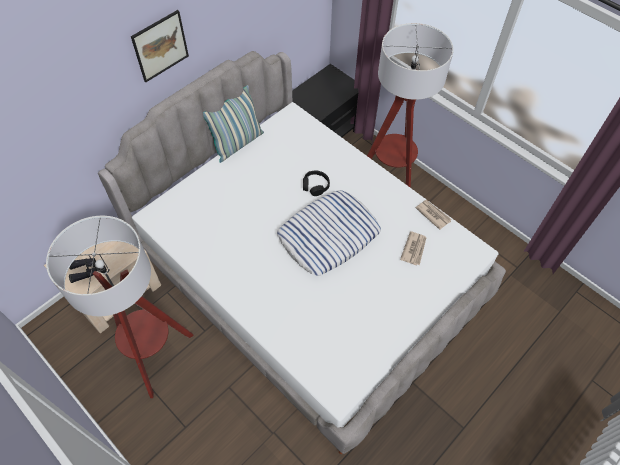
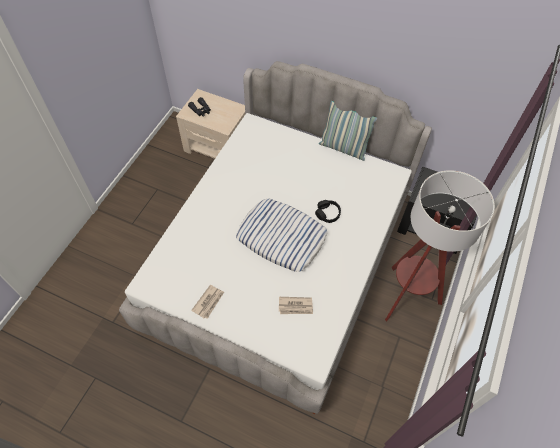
camera: 70 degrees right, 0 degrees up
(155, 356) = (177, 187): floor lamp -> none
(160, 46) = (332, 30): picture -> none
(433, 214) = (340, 313): newspaper -> newspaper (209, 302)

